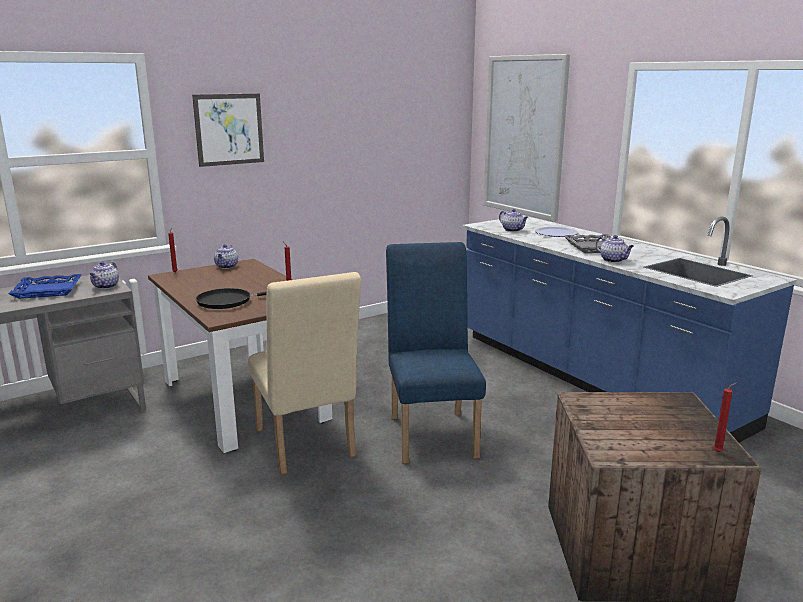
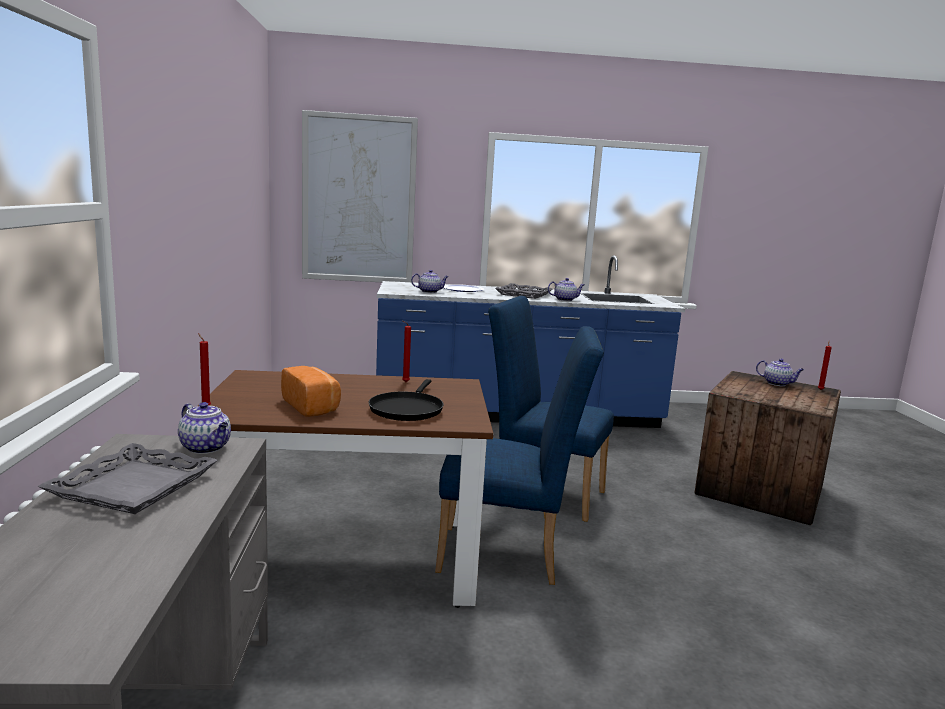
camera: 60 degrees left, 5 degrees down
(47, 291) = (134, 487): blue tray -> grey tray
(204, 285) = (312, 406): none -> bread
(226, 266) = (245, 384): teapot -> teapot (777, 384)
(229, 129) = (158, 175): picture -> none
(306, 447) = (509, 555): beige chair -> blue chair

